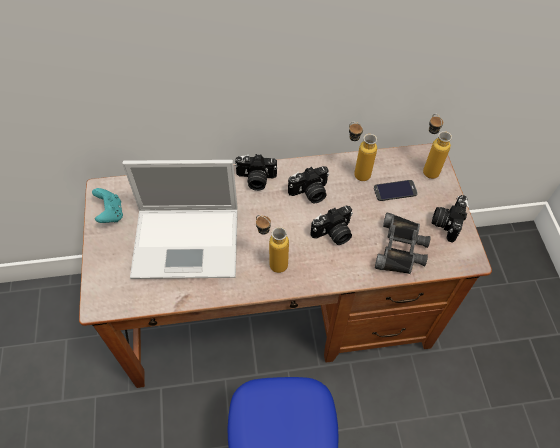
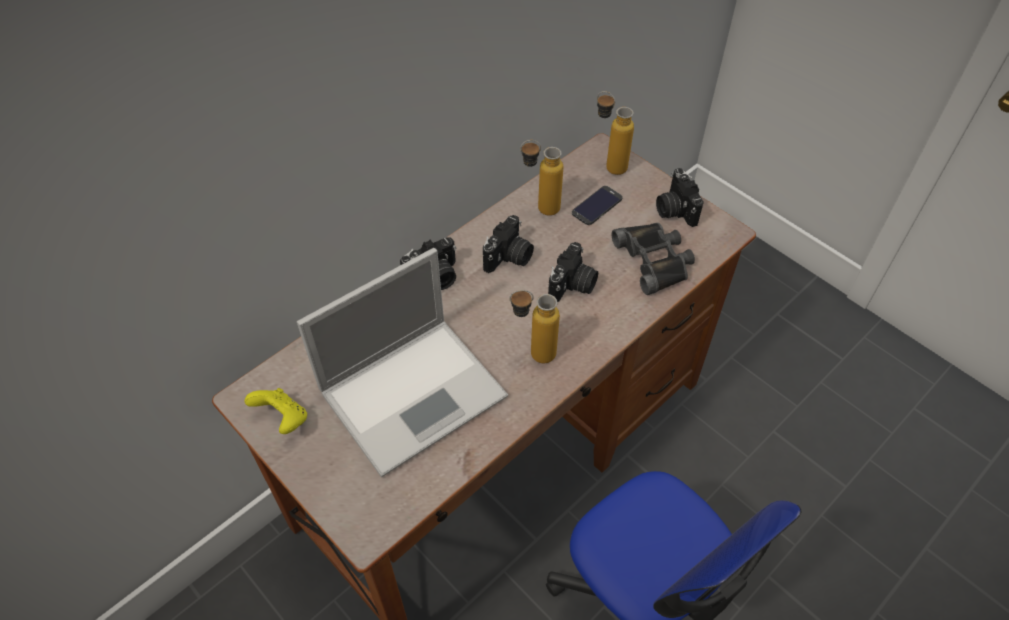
camera: 35 degrees left, 5 degrees down
(110, 213) = (283, 419): turquoise game controller -> yellow game controller

